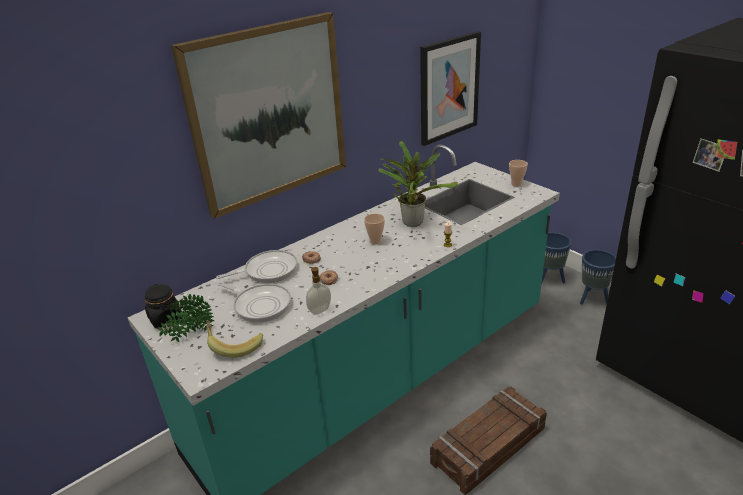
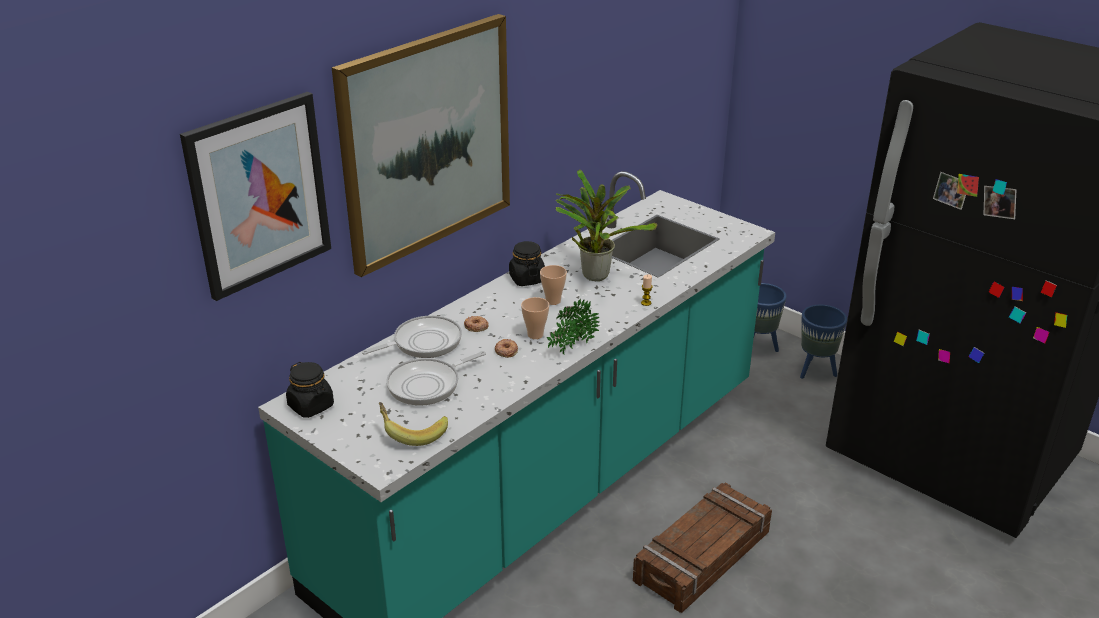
camera: 10 degrees left, 0 degrees up
(190, 335) = (351, 424): potted plant -> potted plant (571, 348)
(260, 305) = (428, 385): frying pan -> frying pan turned 120 degrees clockwise
(319, 310) = (505, 387): soap dispenser -> none
(360, 224) = (527, 279): none -> black jar
(449, 88) = (630, 96): picture -> picture (259, 194)
(516, 184) = (719, 221): cup -> cup (535, 335)

